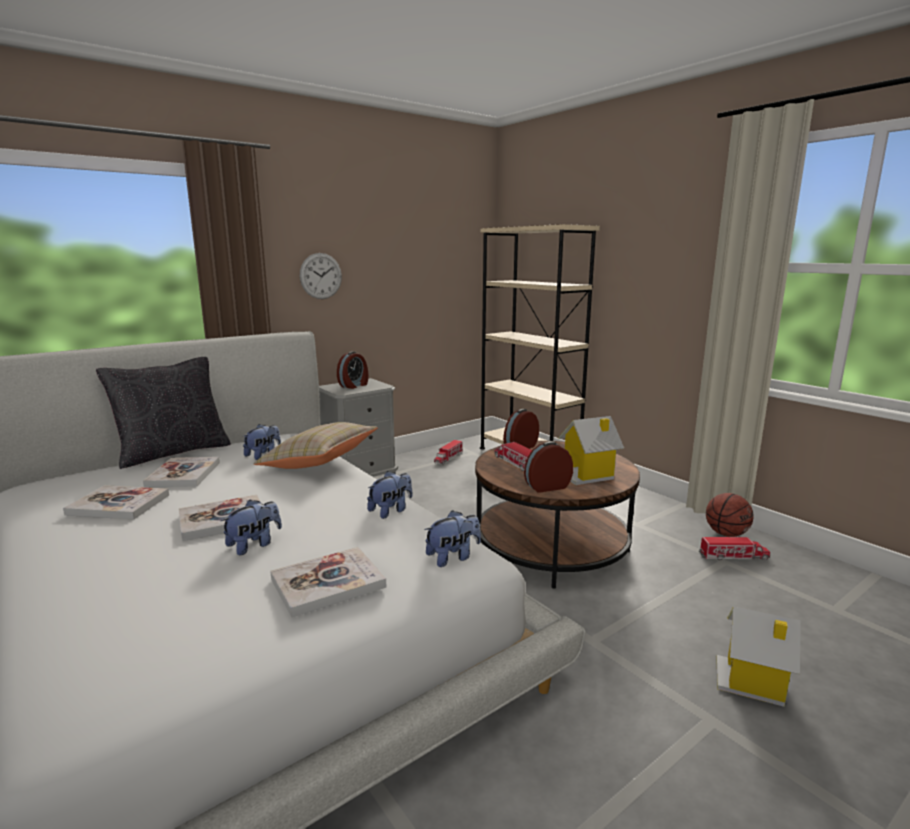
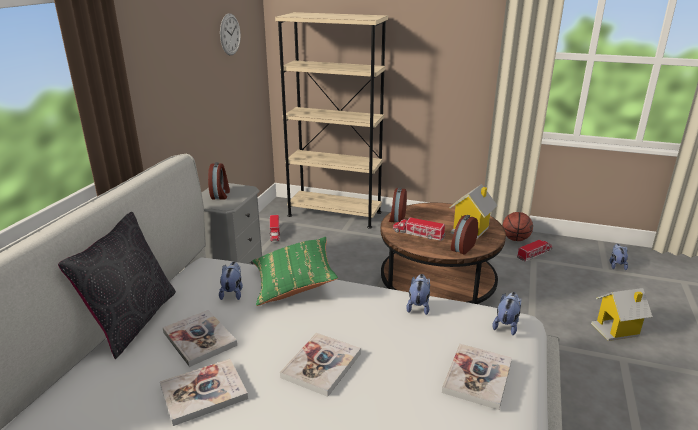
camera: 35 degrees left, 10 degrees up
(254, 545) = (384, 374): plush toy -> plush toy (616, 265)
(319, 463) = (294, 284): beige pillow -> green pillow
(321, 276) = (161, 89): wall clock -> wall clock (230, 34)

